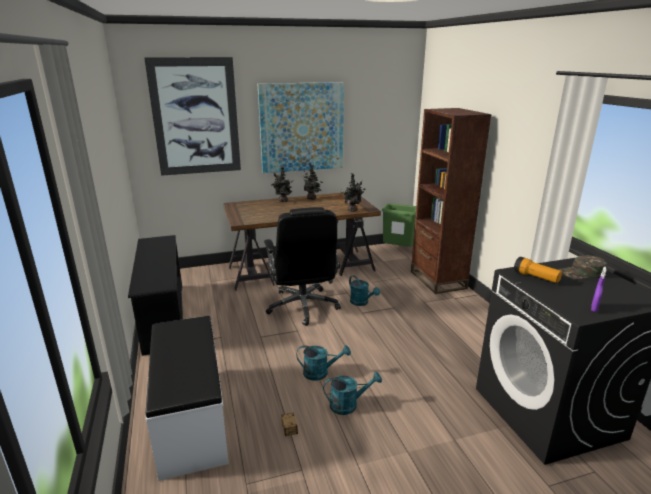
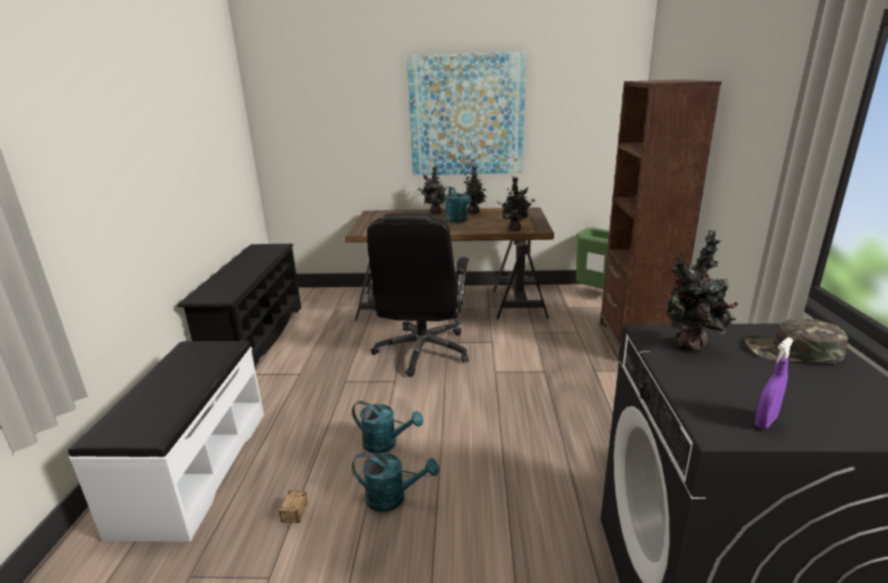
camera: 20 degrees right, 0 degrees up
(195, 117) = (330, 100): picture -> none
(362, 303) = (503, 358): turquoise watering can -> turquoise watering can (458, 220)
(536, 277) = (689, 347): flashlight -> potted plant

